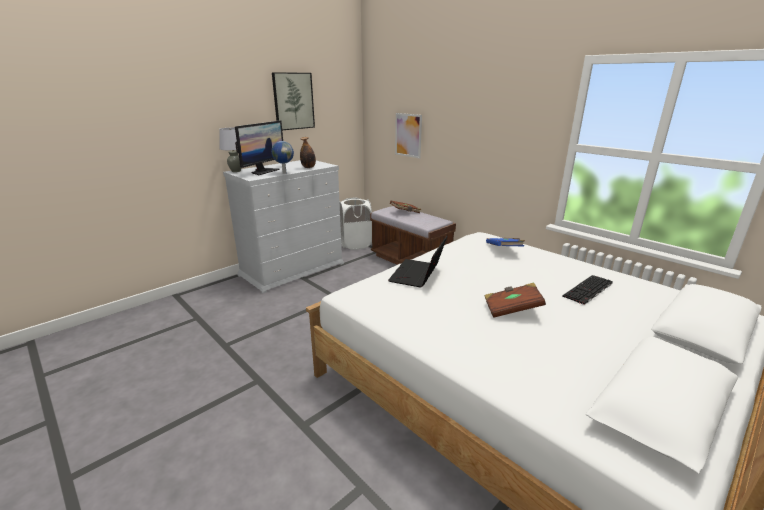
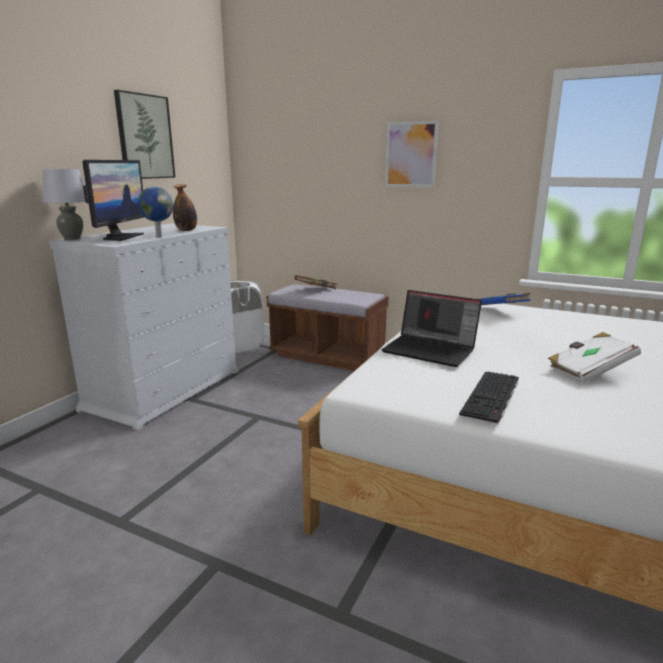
camera: 20 degrees left, 5 degrees down
(408, 135) = (307, 187): picture -> picture (410, 155)
(418, 275) = (431, 350): laptop -> laptop turned 60 degrees counterclockwise
(512, 309) = (589, 370): brown book -> white book
(588, 290) = (637, 338): keyboard -> keyboard (492, 397)

